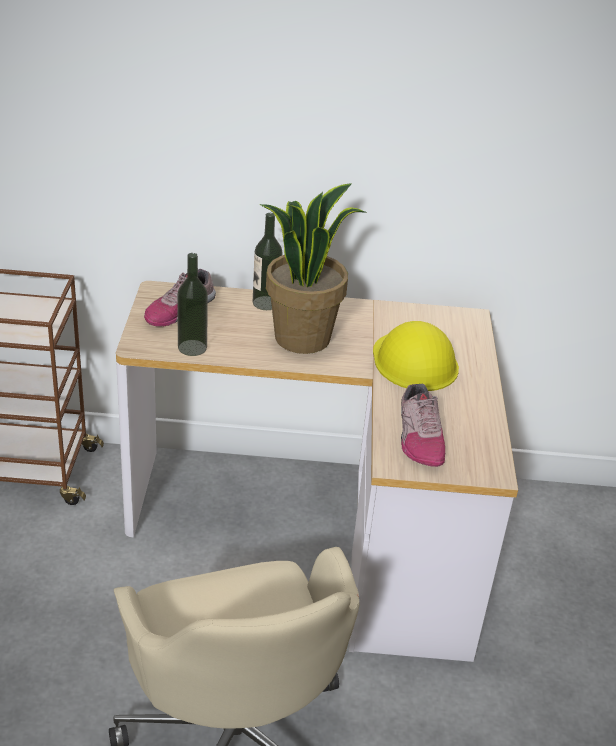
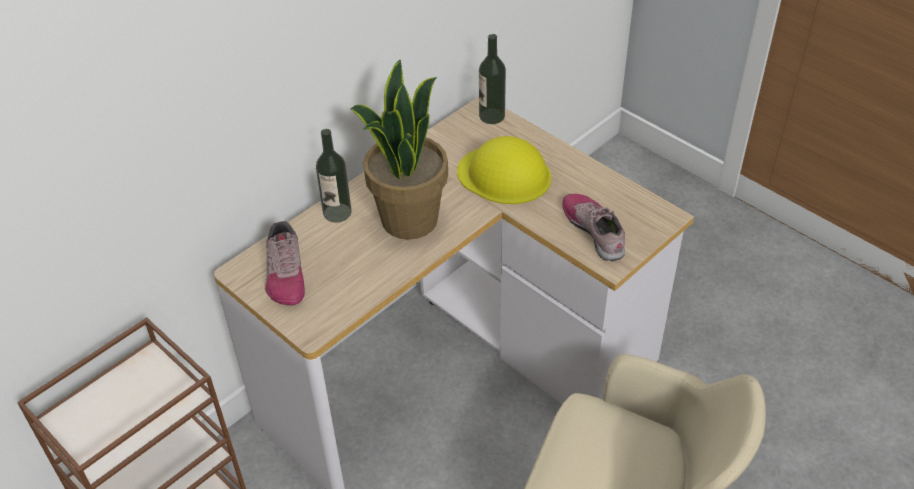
camera: 45 degrees left, 10 degrees up
(192, 348) = (351, 296): bottle -> bottle (492, 116)
(418, 437) = (594, 230): shoe -> shoe turned 150 degrees counterclockwise

